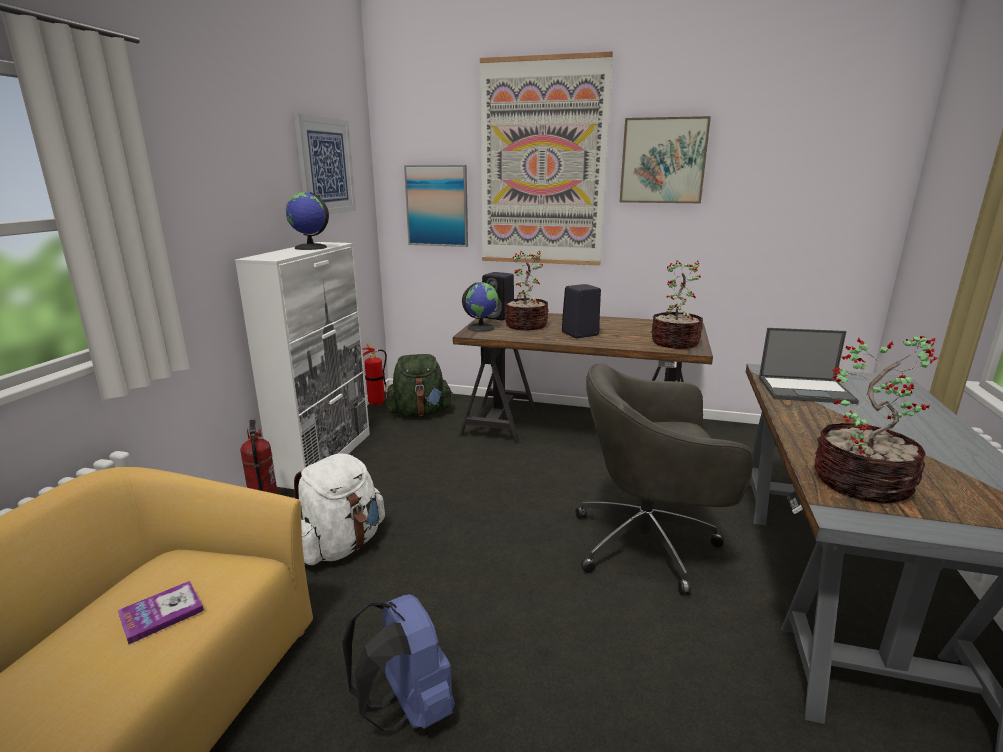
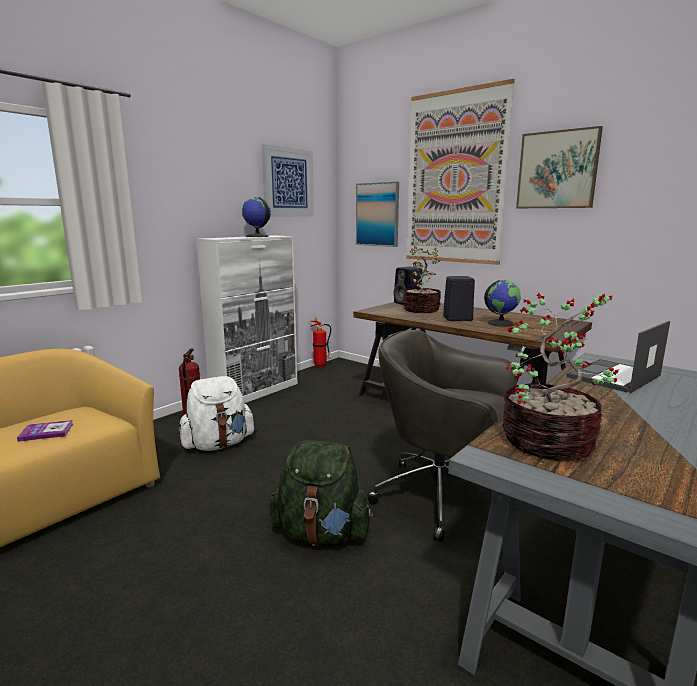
camera: 25 degrees right, 5 degrees down
(406, 708) = (170, 545): blue backpack -> none
(420, 413) = (344, 376): green backpack -> green backpack (321, 534)
(480, 328) = (382, 308): globe -> globe (500, 323)
(675, 343) = (535, 332): potted plant -> none
(806, 390) = (613, 377): laptop -> laptop turned 105 degrees clockwise

